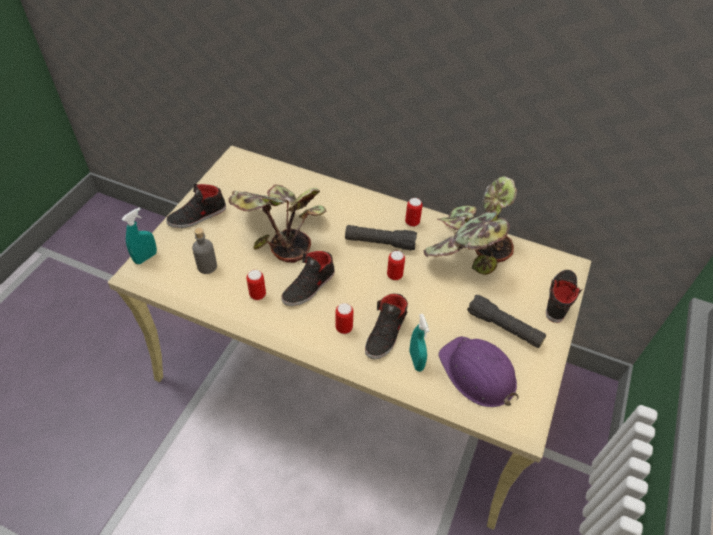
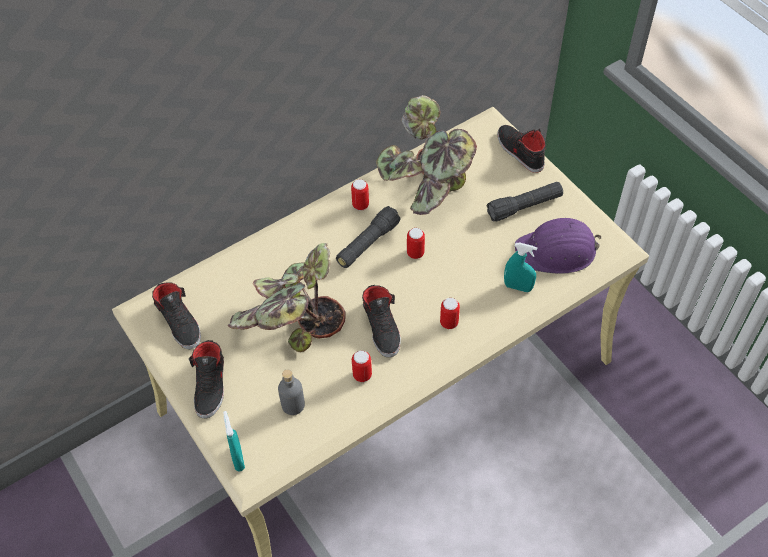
camera: 55 degrees left, 5 degrees up
(386, 333) = (476, 294): black shoe -> black shoe (180, 322)

